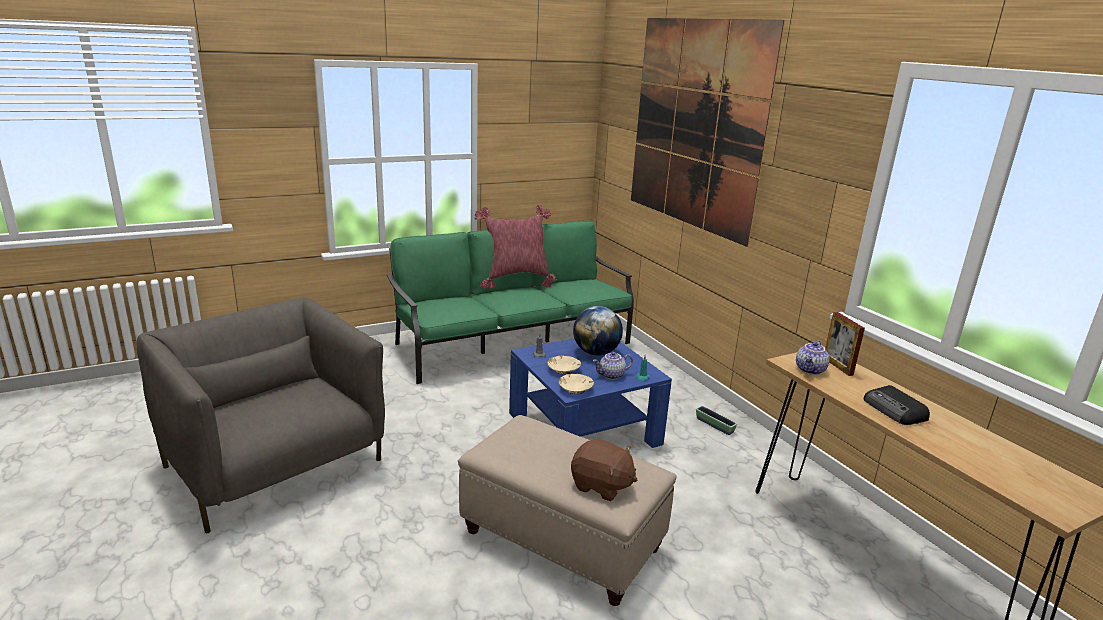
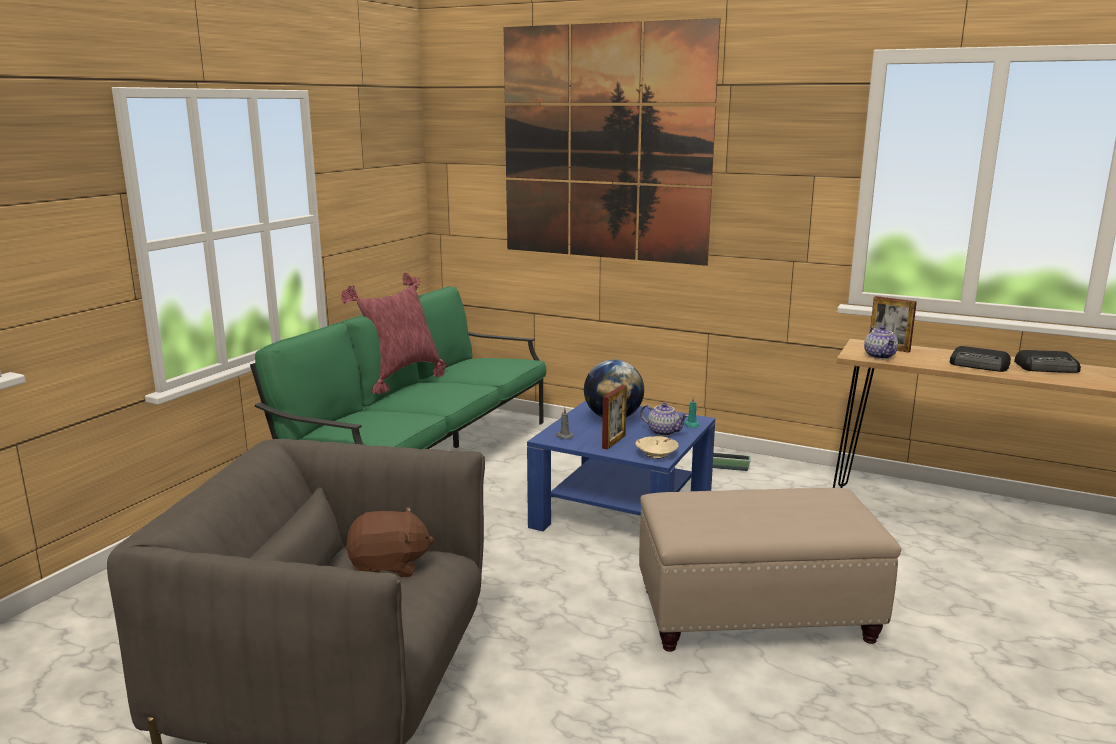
camera: 35 degrees left, 5 degrees down
(563, 370) = (614, 442): beige bowl -> picture frame
(601, 486) = (824, 519): brown plush toy -> brown plush toy (389, 567)
(611, 375) = (664, 432): teapot -> teapot turned 90 degrees counterclockwise
(969, 438) = (1048, 368): none -> radio

